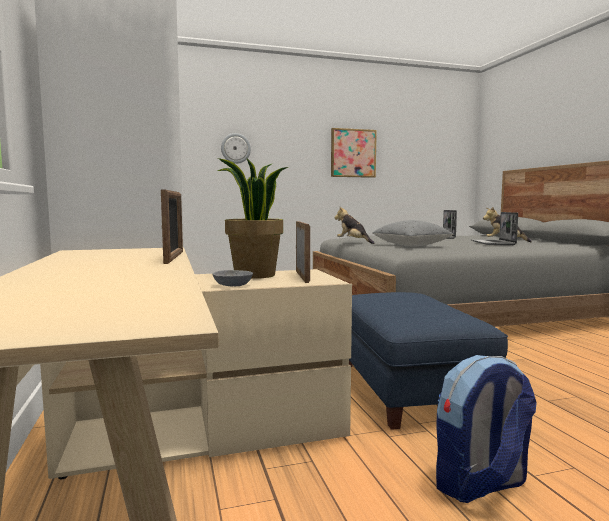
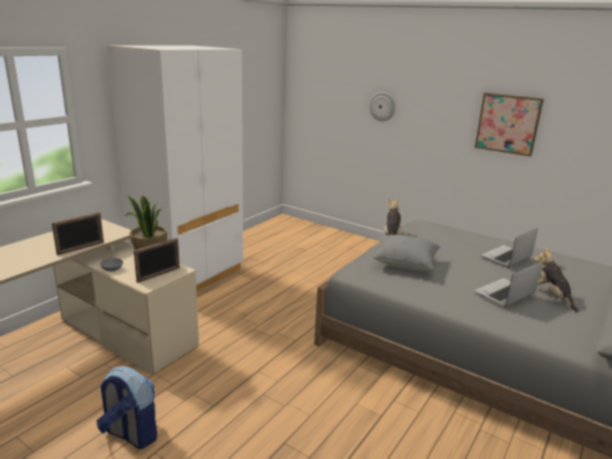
camera: 50 degrees right, 15 degrees up
(408, 388) = (246, 374): blue ottoman -> none

